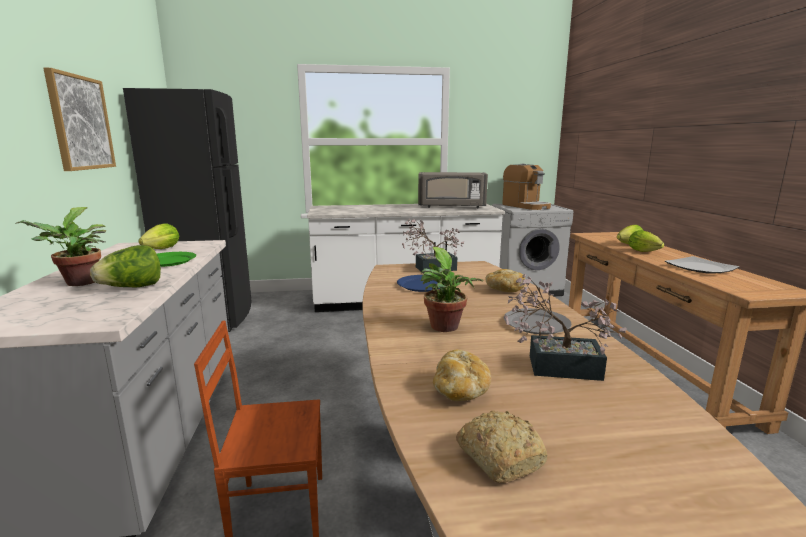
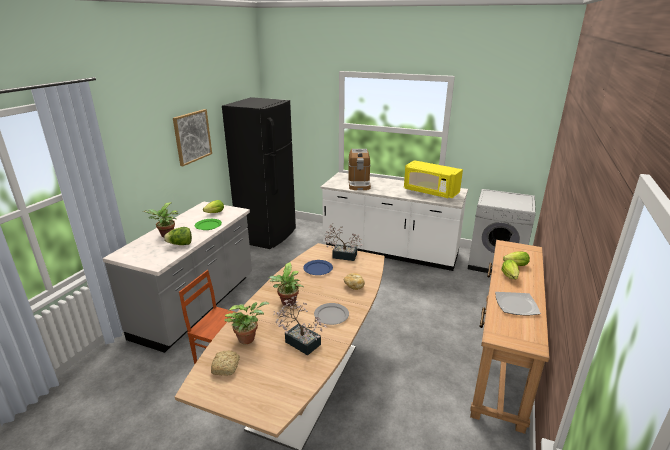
camera: 30 degrees right, 10 degrees up
(451, 207) = (430, 192): grey microwave -> yellow microwave
(460, 391) = (248, 338): bread -> potted plant
(526, 206) = (502, 198): coffee machine -> coffee machine (359, 183)

